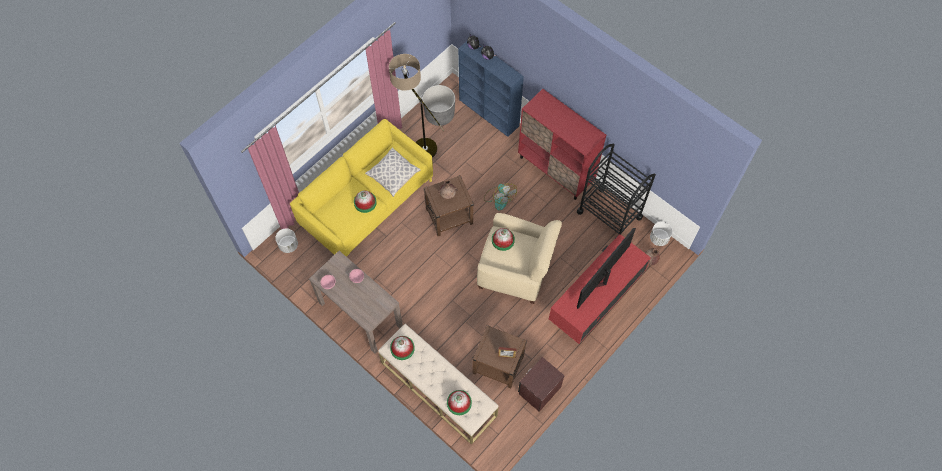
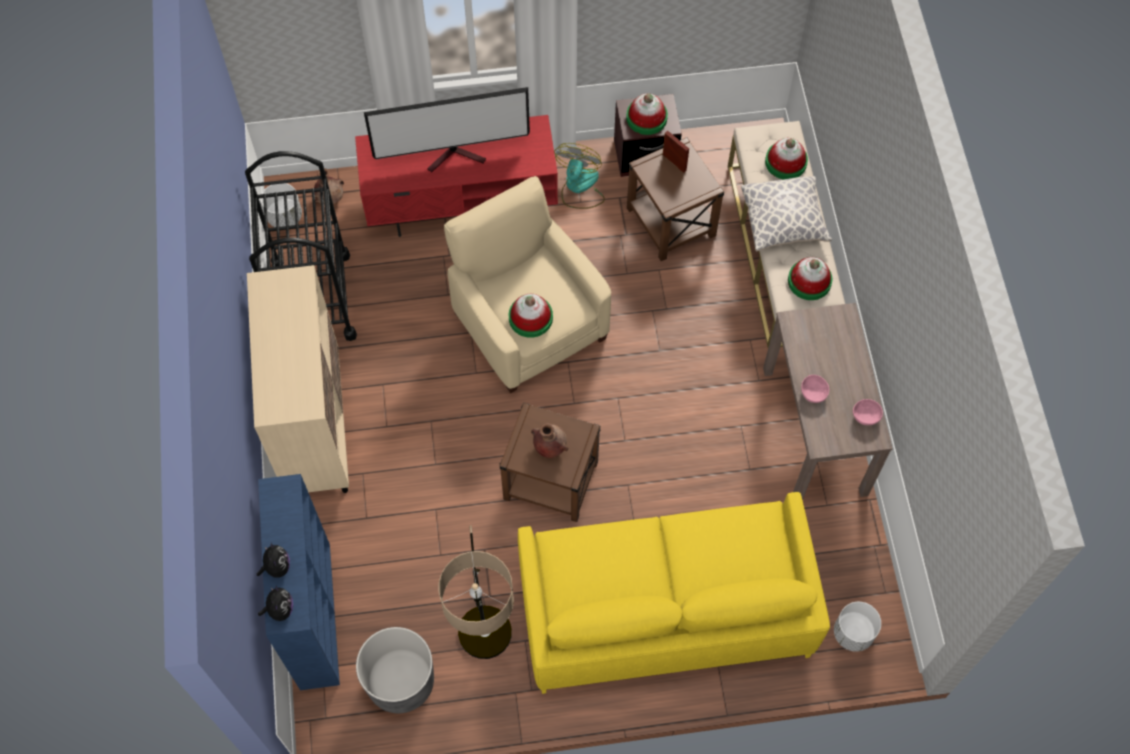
camera: 140 degrees left, 0 degrees up
(365, 202) = (694, 539): hat -> hat (646, 117)
(393, 176) = (608, 552): pillow -> pillow (783, 222)
(499, 198) = (446, 450): fan -> fan (579, 187)
(556, 170) = (315, 426): red cabinet -> beige cabinet

